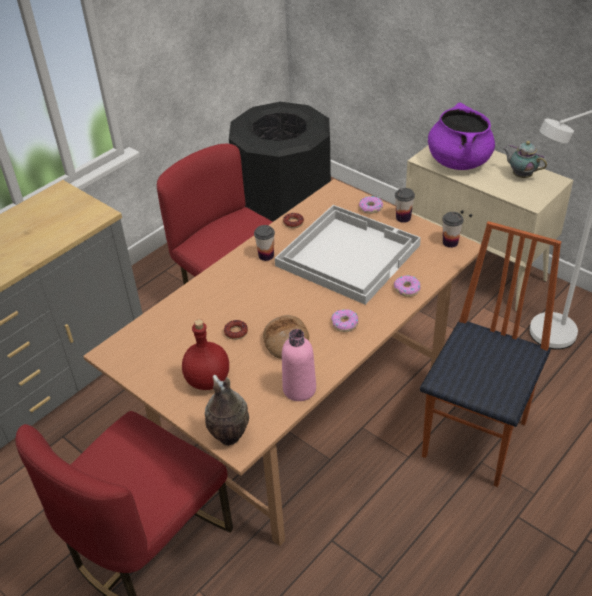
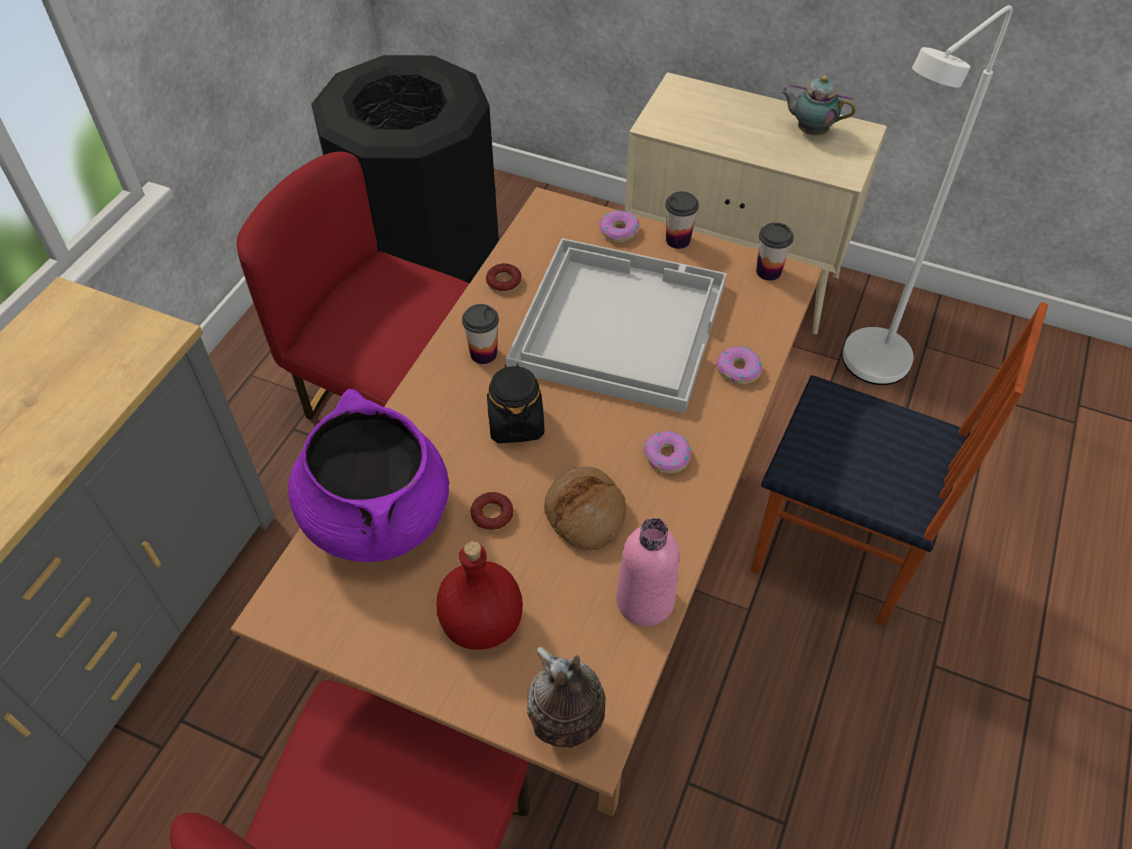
camera: 20 degrees left, 10 degrees up
(268, 292) = (516, 423): none -> black jar
(458, 161) = (708, 121): purple cooking pot -> purple cooking pot (376, 515)
(477, 439) = (834, 555): chair -> chair turned 105 degrees clockwise

